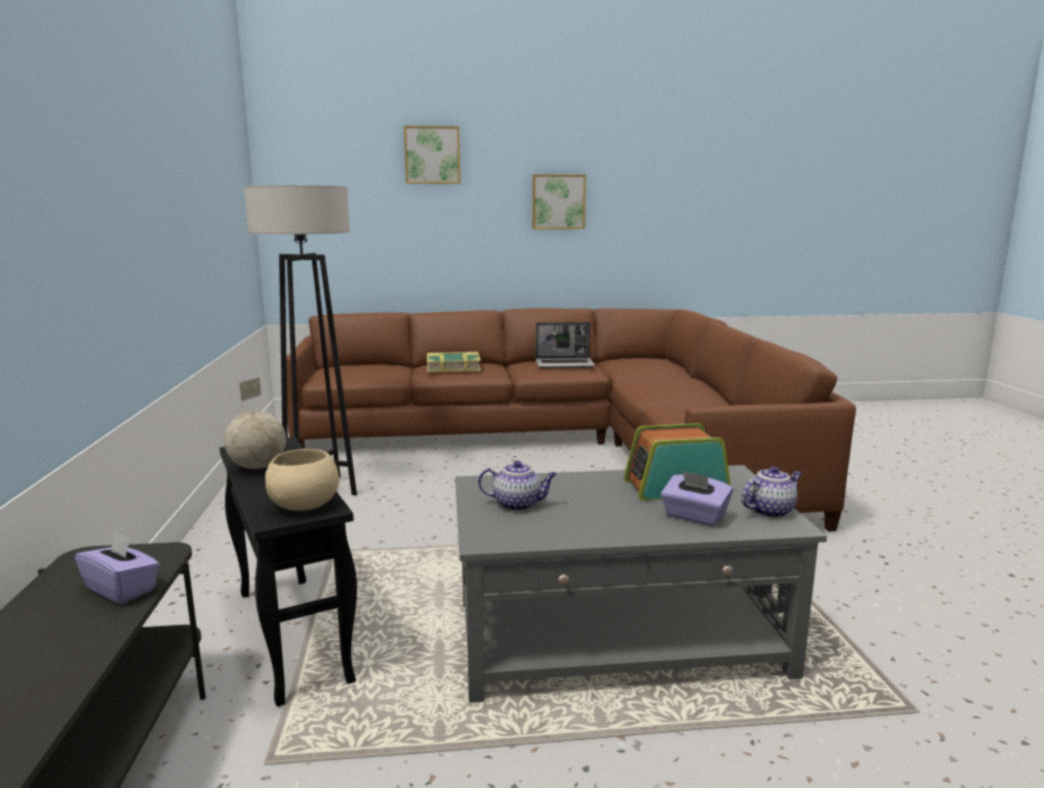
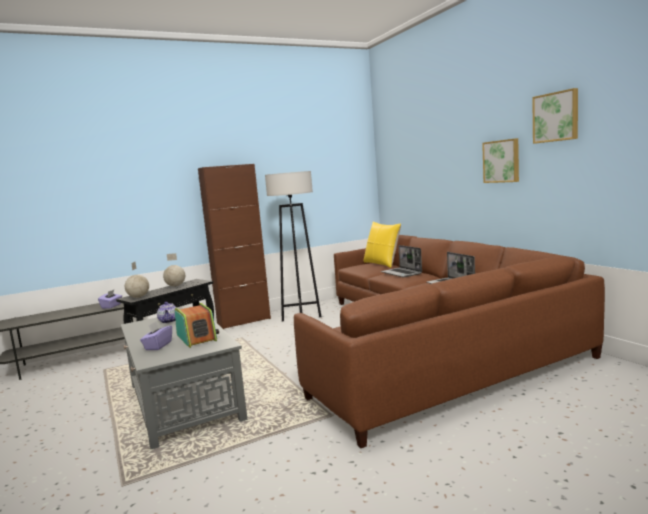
camera: 70 degrees right, 5 degrees down
(218, 538) = (244, 321): none -> brown cabinet
(304, 504) = (139, 297): beige bowl -> globe
(358, 365) = (382, 264): none -> yellow pillow
(432, 155) = (436, 136): picture -> picture (556, 117)
(453, 367) = (402, 273): book -> laptop
(770, 511) = (167, 357): teapot -> none

